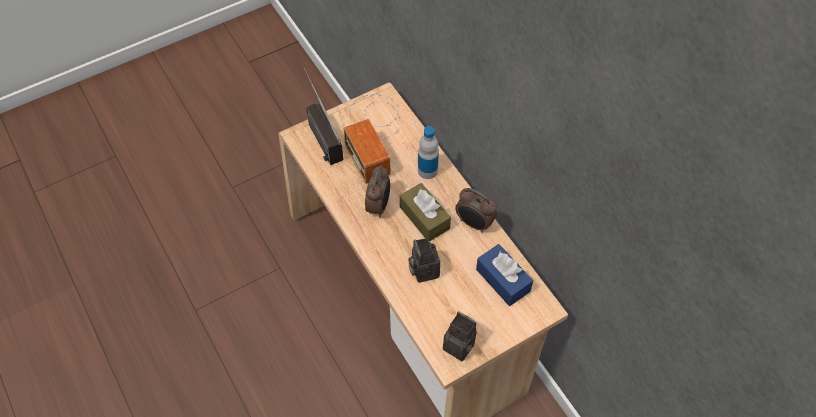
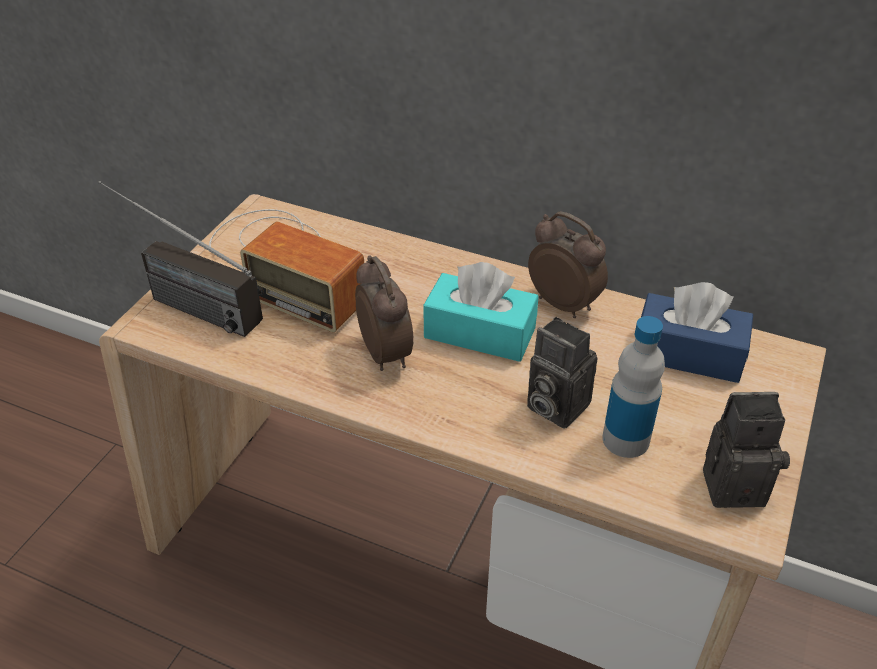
camera: 35 degrees left, 15 degrees down
(424, 218) = (479, 333): brown tissue box -> turquoise tissue box
(427, 170) = (421, 271): bottle -> bottle (625, 439)
(474, 223) = (564, 303): alarm clock -> alarm clock turned 135 degrees counterclockwise

